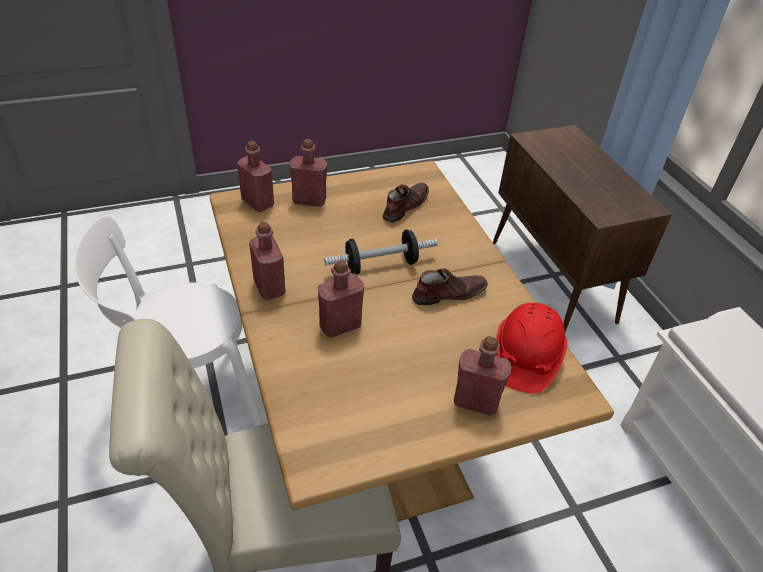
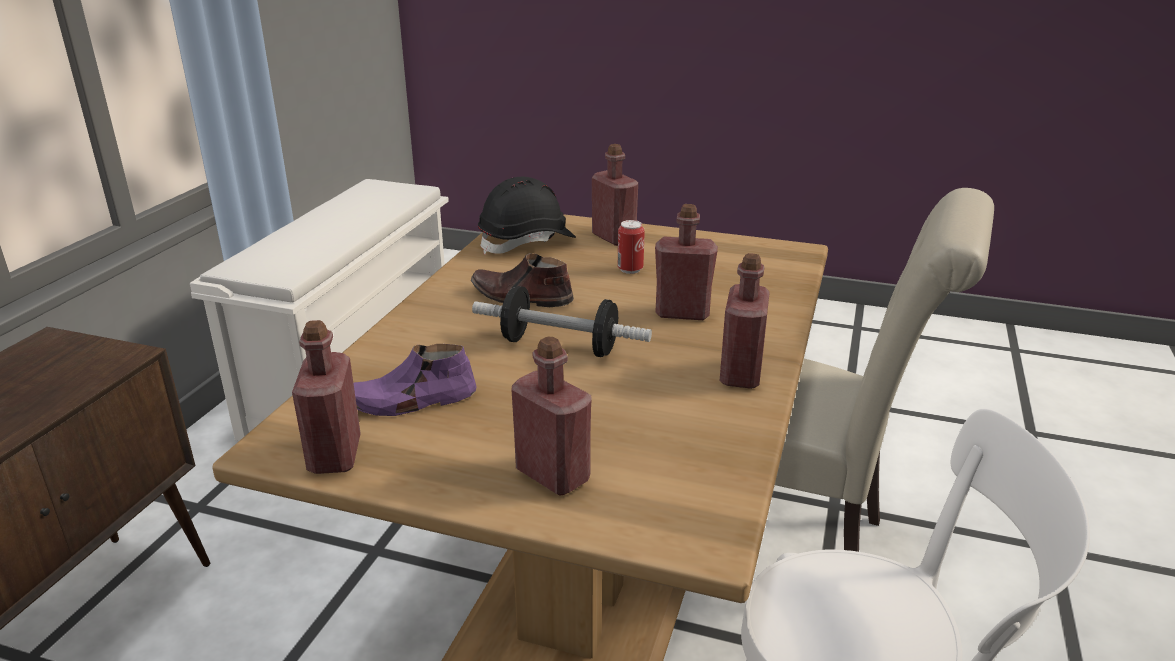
camera: 140 degrees left, 15 degrees down
(257, 203) = (657, 511): red bottle -> red bottle (335, 455)
(405, 206) = (410, 401): brown shoe -> purple shoe
(417, 359) = (630, 269): none -> can
(525, 358) = (527, 242): red hard hat -> black hard hat

